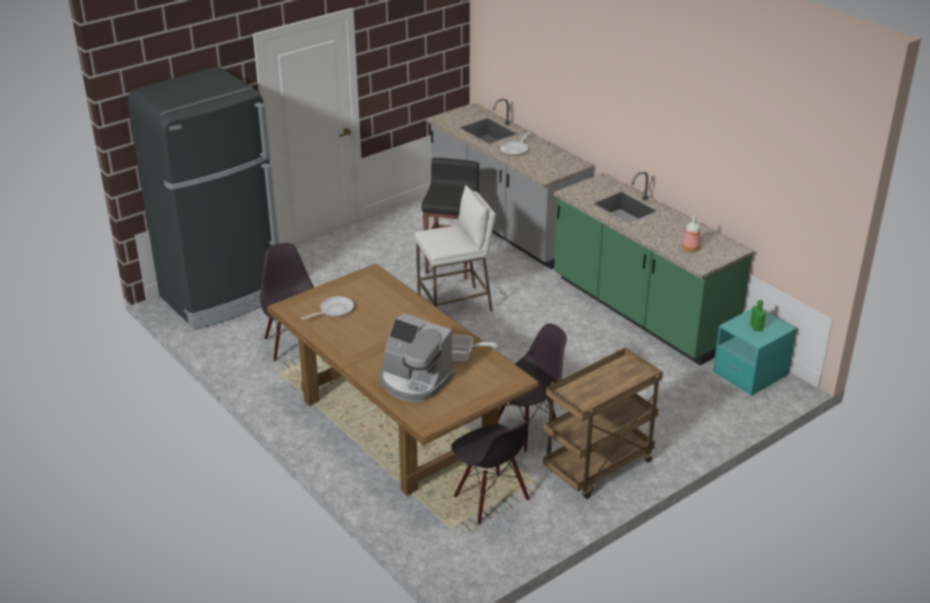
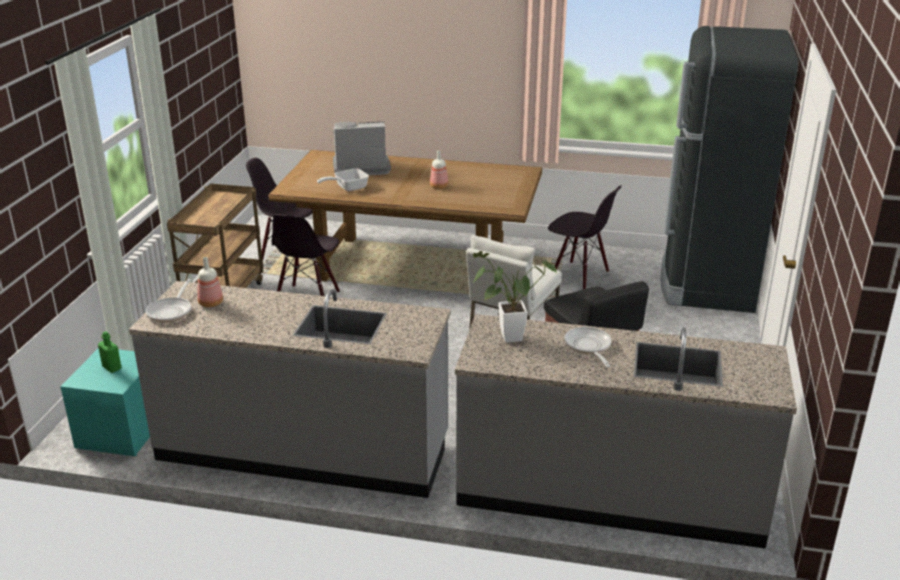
camera: 140 degrees right, 5 degrees down
(334, 310) = (489, 179): frying pan -> frying pan (171, 311)
(385, 321) = (439, 186): none -> bottle
(548, 168) = (506, 338): none -> potted plant
(640, 313) = (304, 449): green counter -> grey counter

